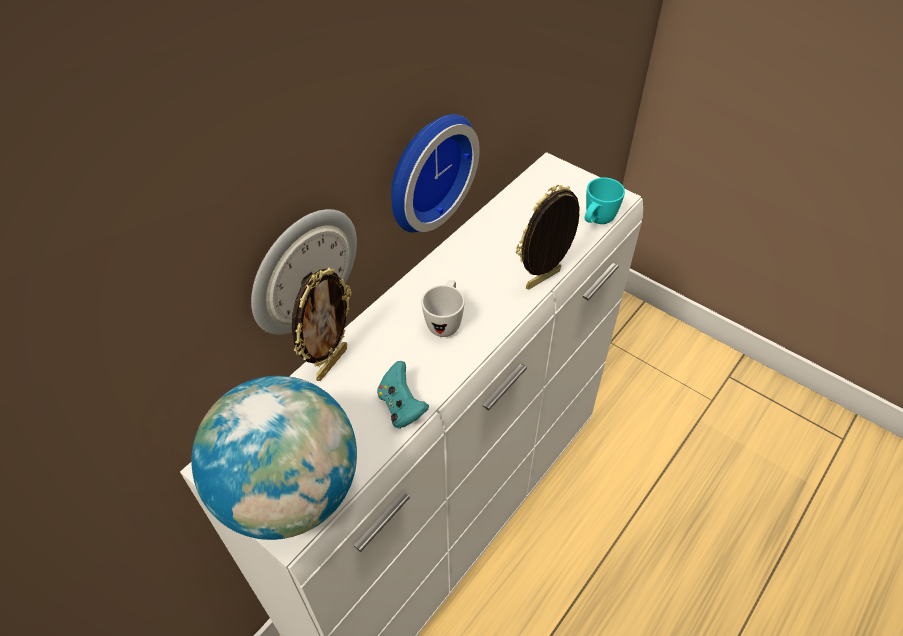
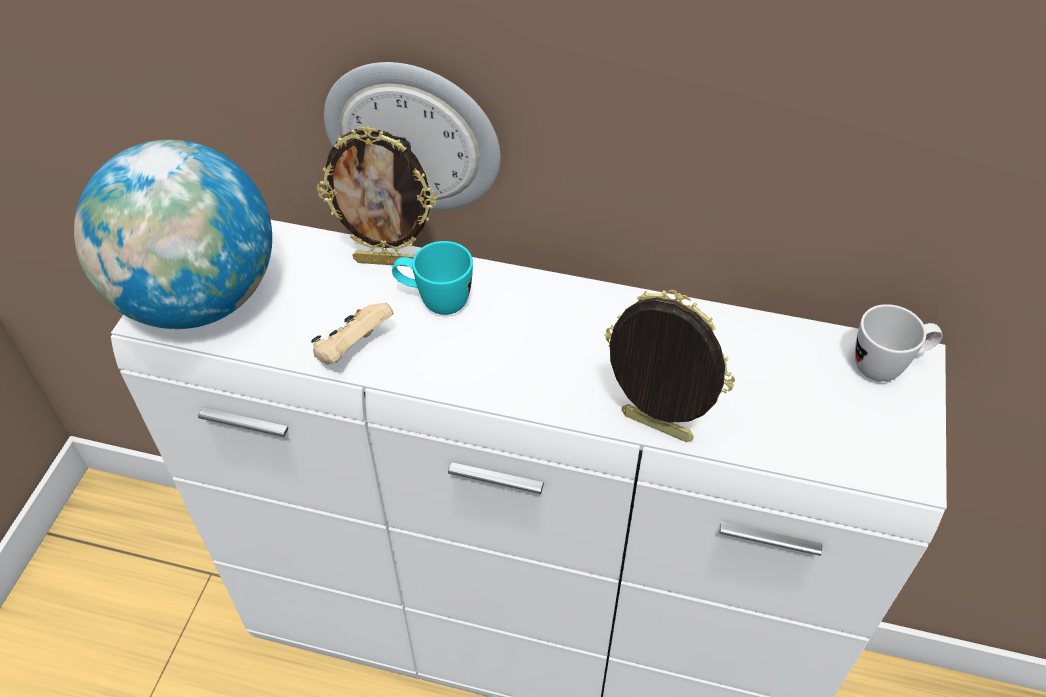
camera: 65 degrees right, 0 degrees up
(401, 407) = (352, 350): turquoise game controller -> beige game controller
(426, 170) = (661, 172): wall clock -> none
(445, 322) = (510, 344): white mug -> white mug (887, 366)
(596, 221) = (831, 460): turquoise mug -> turquoise mug (434, 301)

